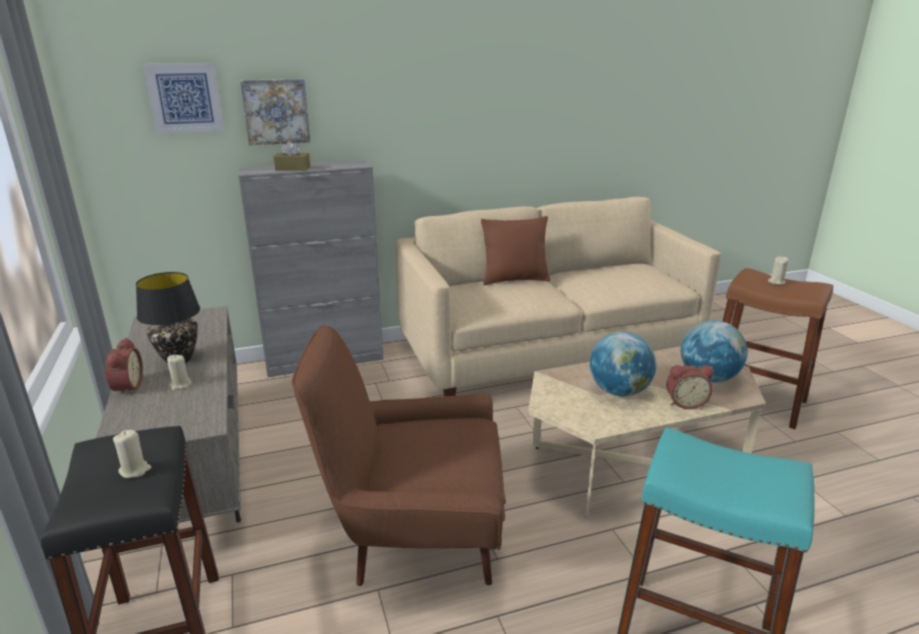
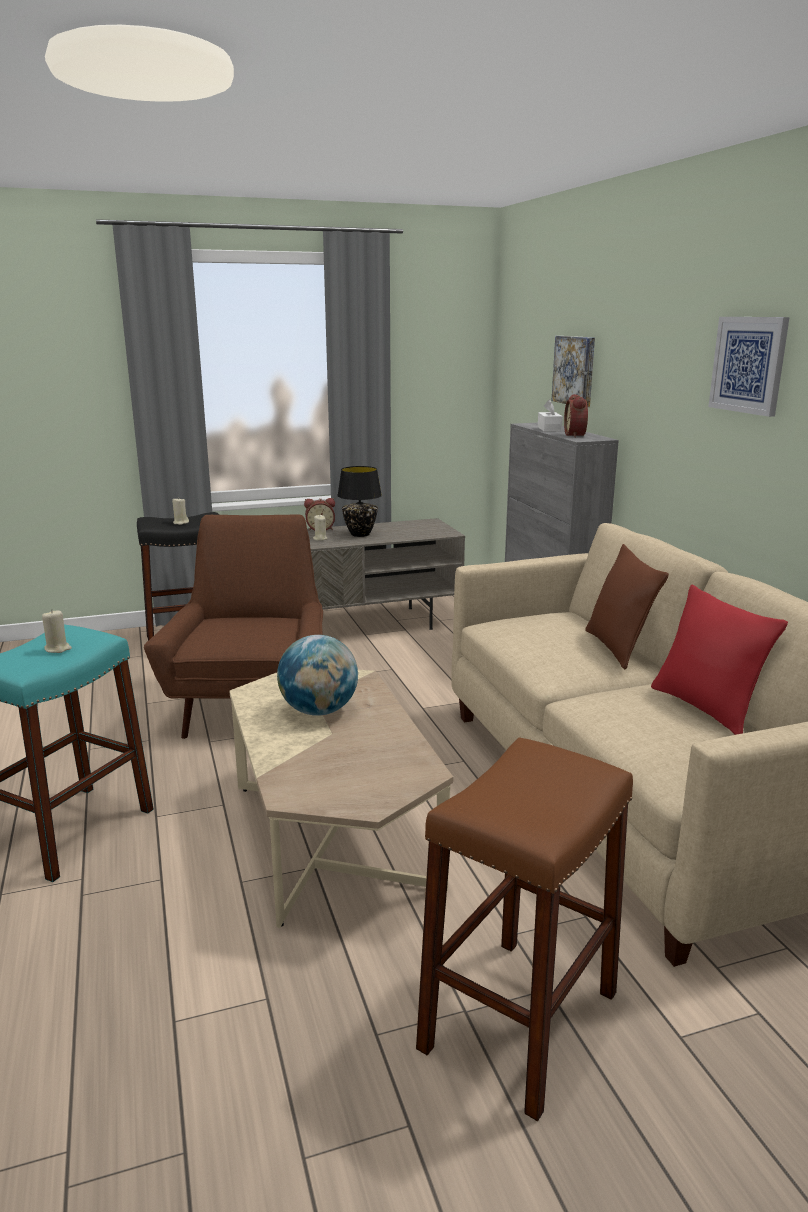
camera: 90 degrees right, 5 degrees down
(185, 98) = (536, 349): picture -> picture (749, 365)
(293, 168) = (549, 429): brown tissue box -> white tissue box
(594, 270) = (705, 708): none -> red pillow
(685, 403) = (282, 748): alarm clock -> alarm clock (577, 435)
(708, 378) = (344, 776): globe -> none
(776, 282) = (544, 786): beige candle -> beige candle (58, 649)

